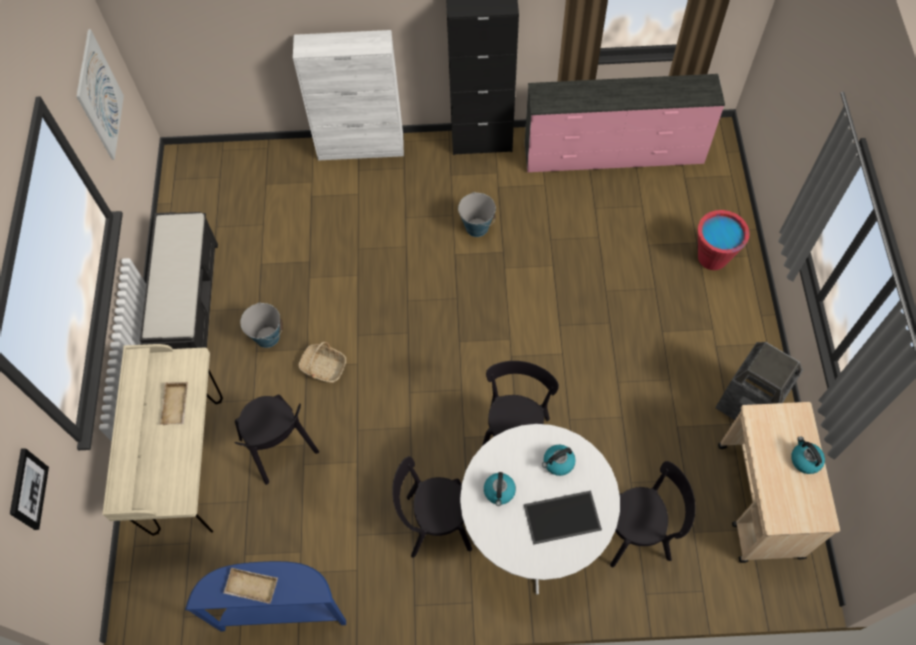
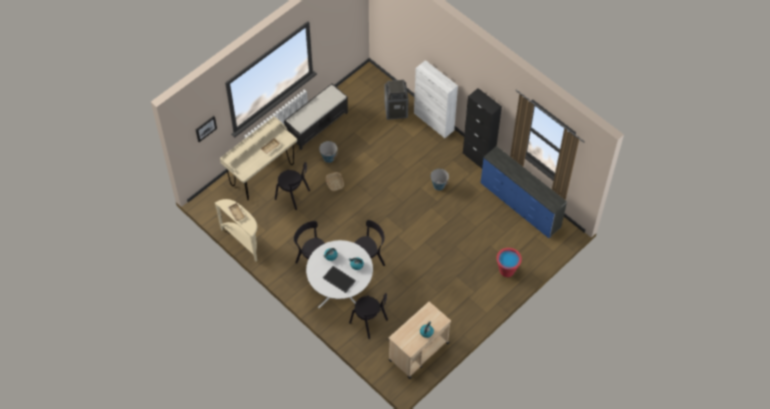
camera: 45 degrees right, 5 degrees down
(100, 96) = (341, 30): picture -> none
(280, 449) = (293, 195): black chair -> black chair turned 75 degrees counterclockwise
(283, 611) = (243, 241): blue console table -> beige console table
(613, 154) = (520, 205): pink dresser -> blue dresser
(748, 403) = (454, 323): trash can -> trash can (396, 110)

